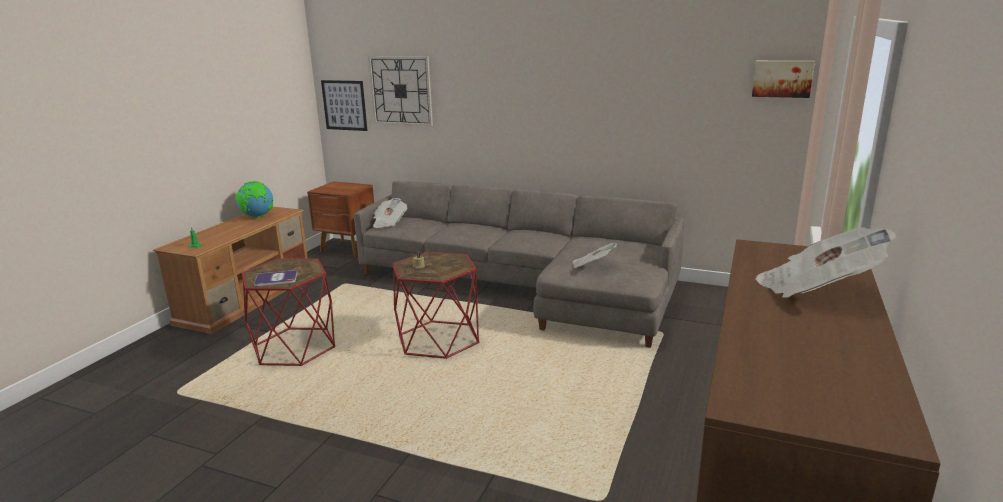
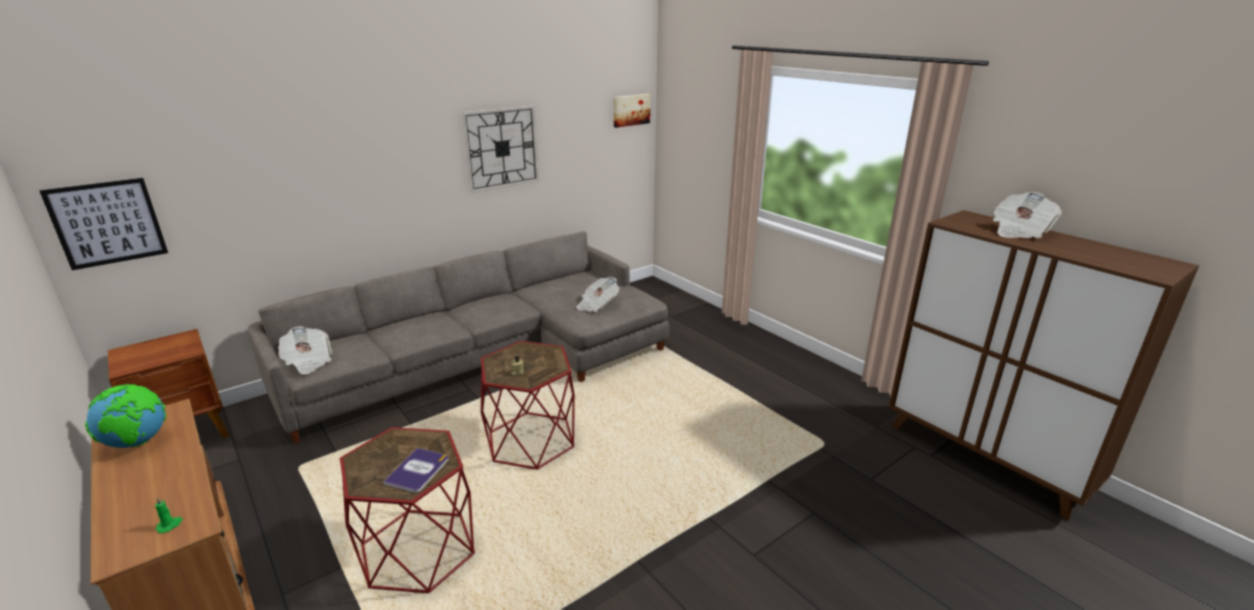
camera: 60 degrees left, 5 degrees up
(401, 91) = (226, 181): wall clock -> wall clock (501, 148)

